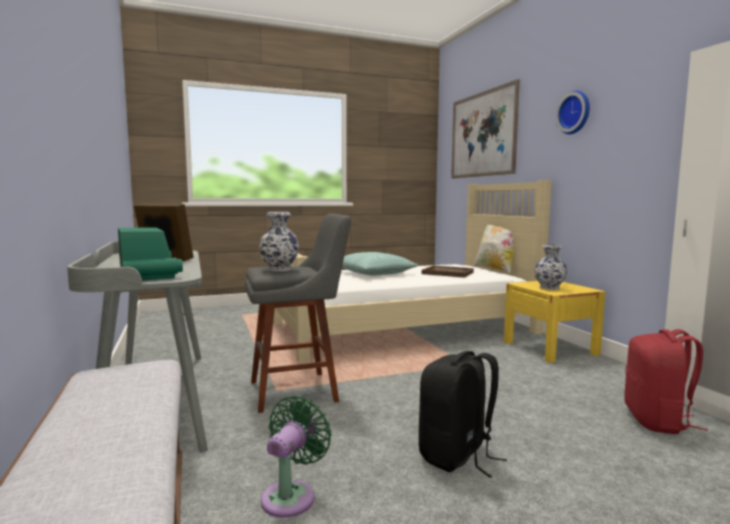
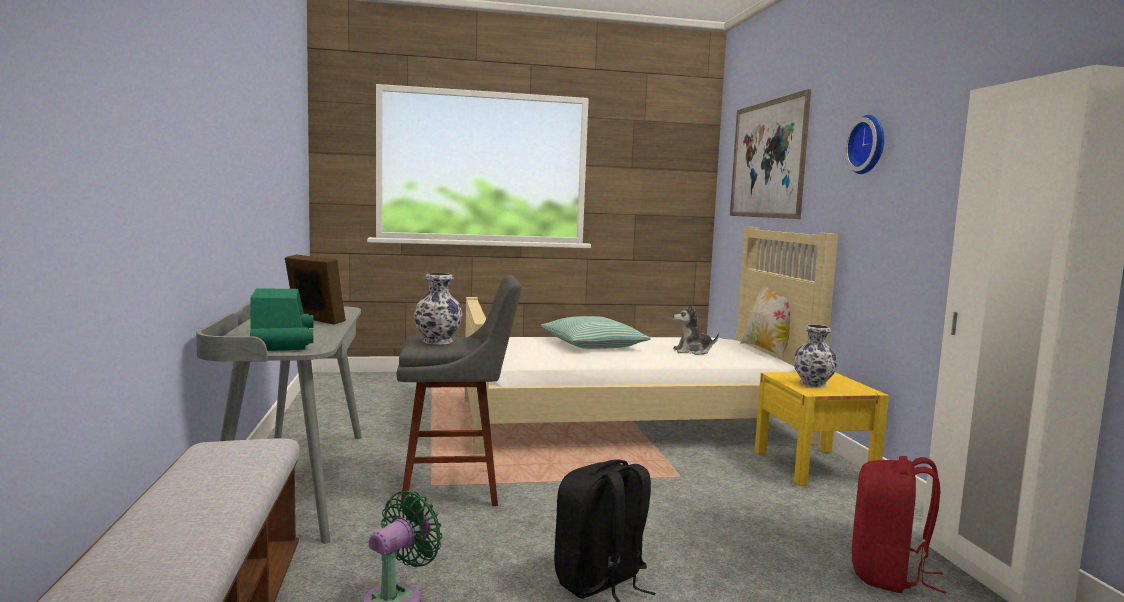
camera: 10 degrees right, 0 degrees up
(448, 273) = (692, 351): brown tray -> plush toy

